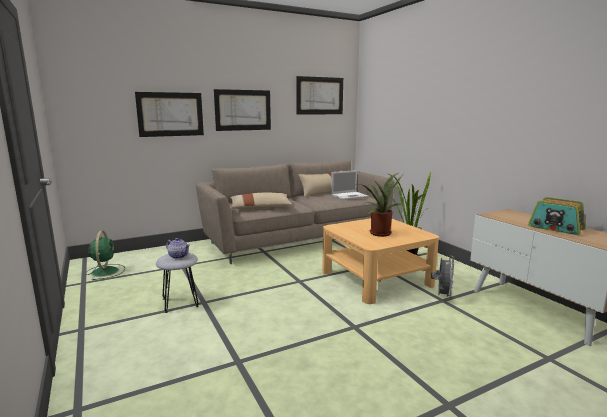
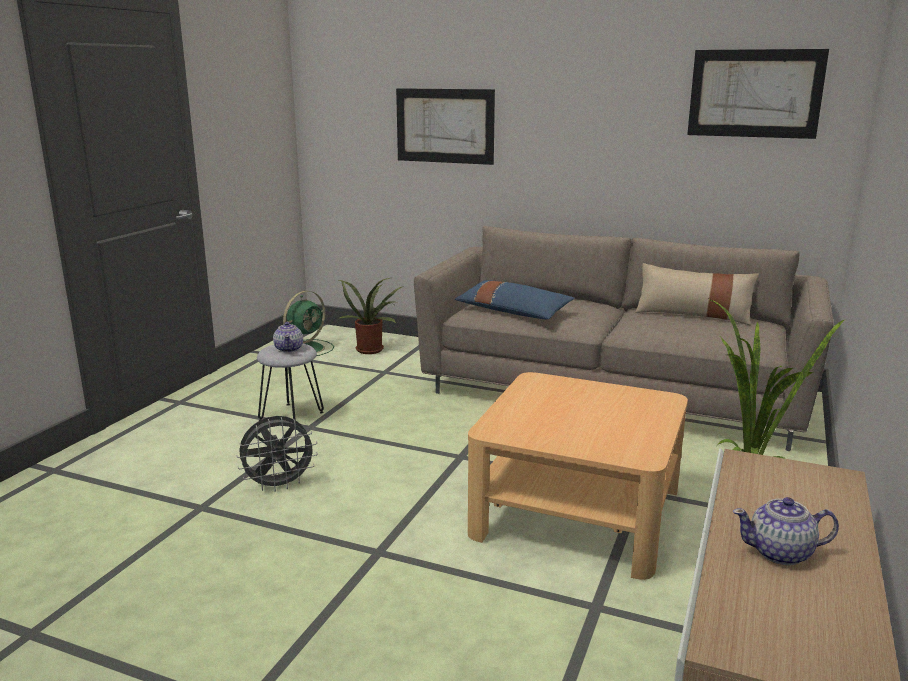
camera: 50 degrees right, 5 degrees up
(243, 110) = (569, 122): picture -> none
(260, 207) = (513, 311): beige pillow -> blue pillow
(350, 196) = (726, 334): laptop -> none
(379, 233) = (572, 417): potted plant -> potted plant (371, 349)
(442, 296) = (613, 601): grey fan -> grey fan (279, 485)
(555, 228) = (781, 553): radio -> teapot

